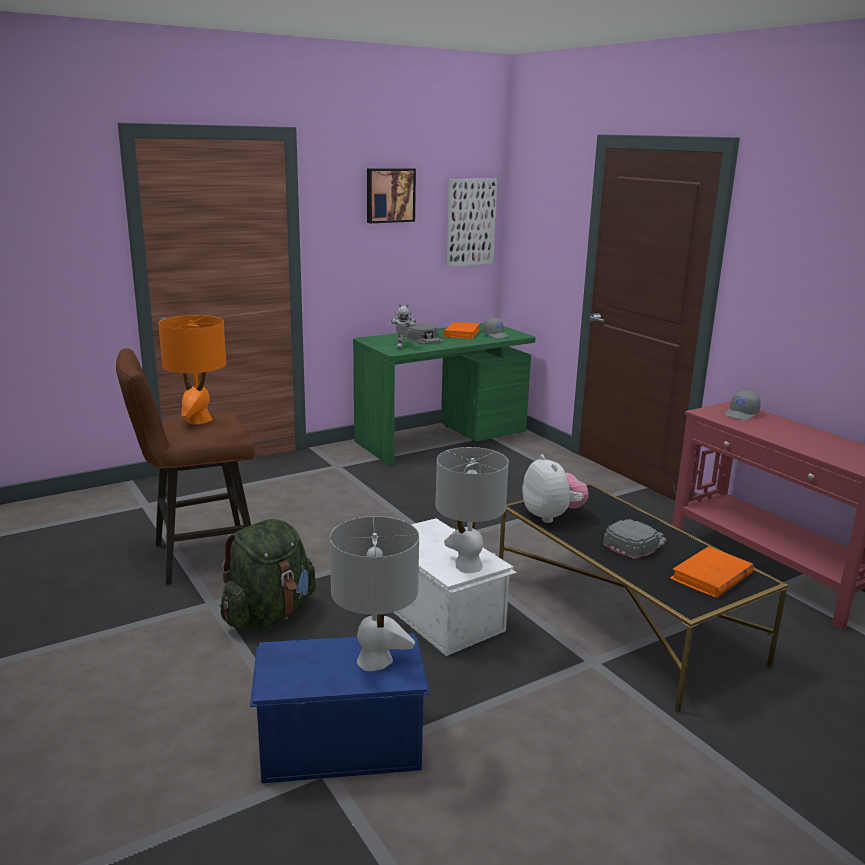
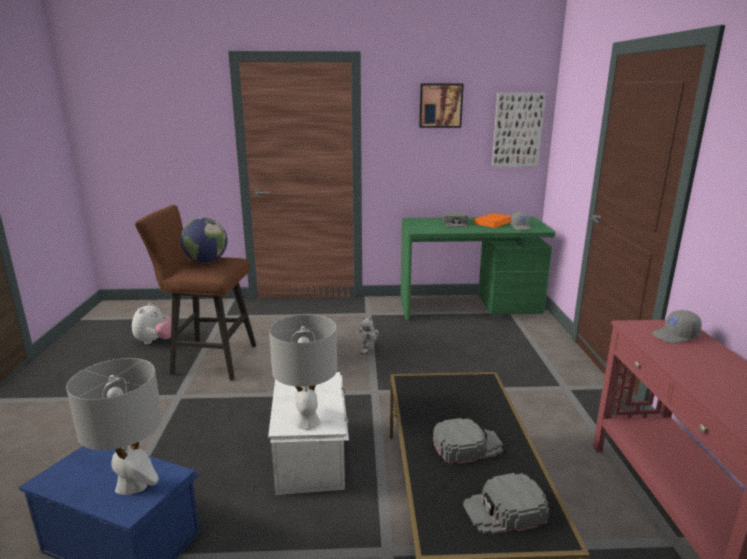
camera: 30 degrees right, 0 degrees up
(198, 420) = (206, 261): orange table lamp -> globe
(269, 614) = (200, 416): green backpack -> none
(402, 346) = (428, 227): toy robot -> toy robot (370, 350)
(552, 516) = (420, 396): plush toy -> plush toy (155, 341)
(711, 576) = (505, 511): orange book -> grey cap

